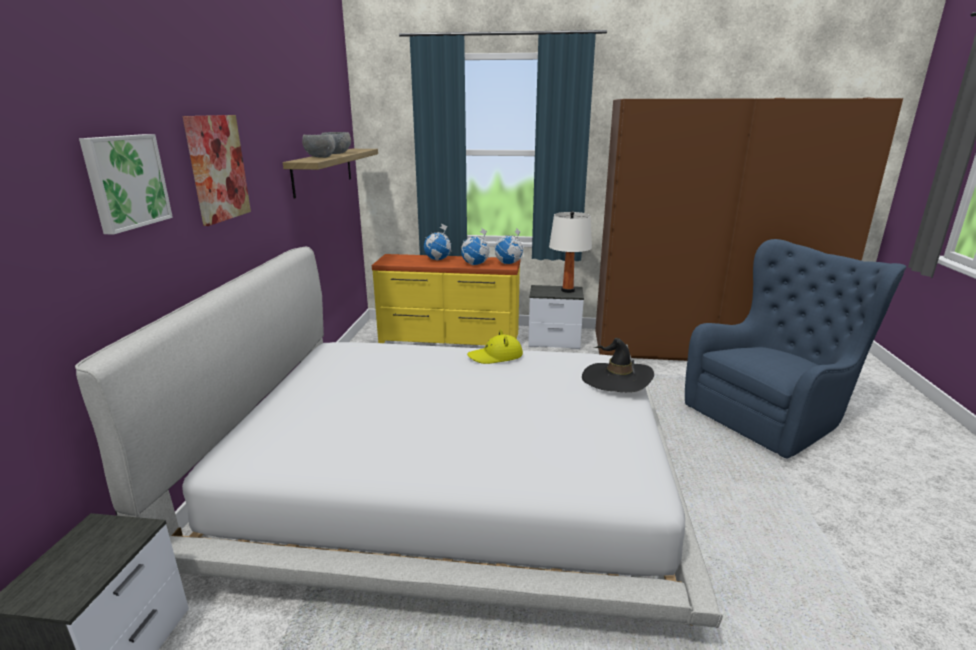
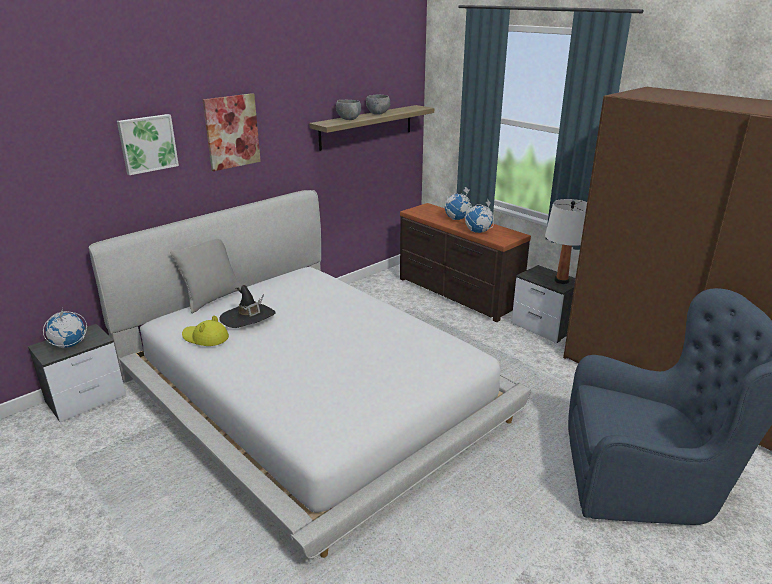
camera: 40 degrees right, 5 degrees up
(260, 409) = (211, 299): none -> grey pillow
(449, 338) = (456, 293): yellow dresser -> brown dresser
(496, 356) = (386, 317): yellow hat -> yellow hat (205, 337)
(509, 263) = (508, 238): globe -> globe (69, 345)
(616, 379) = (438, 370): black hat -> black hat (248, 318)

